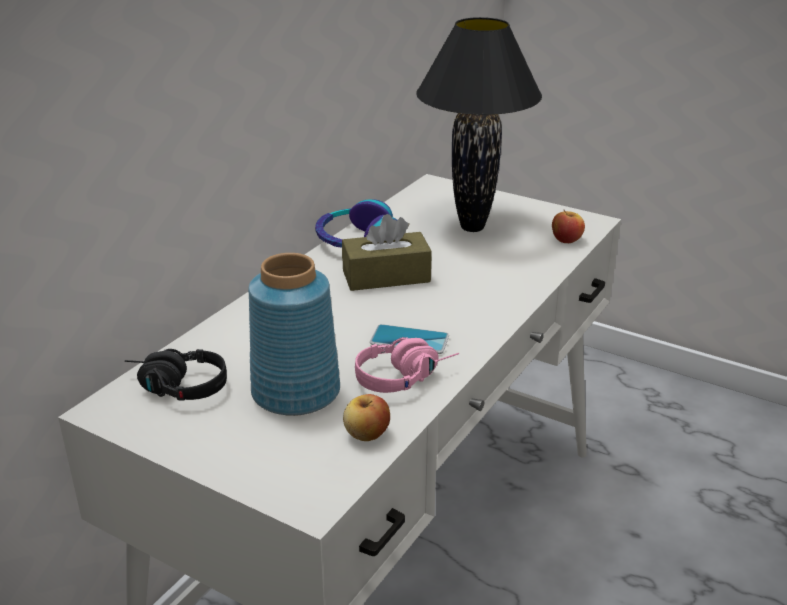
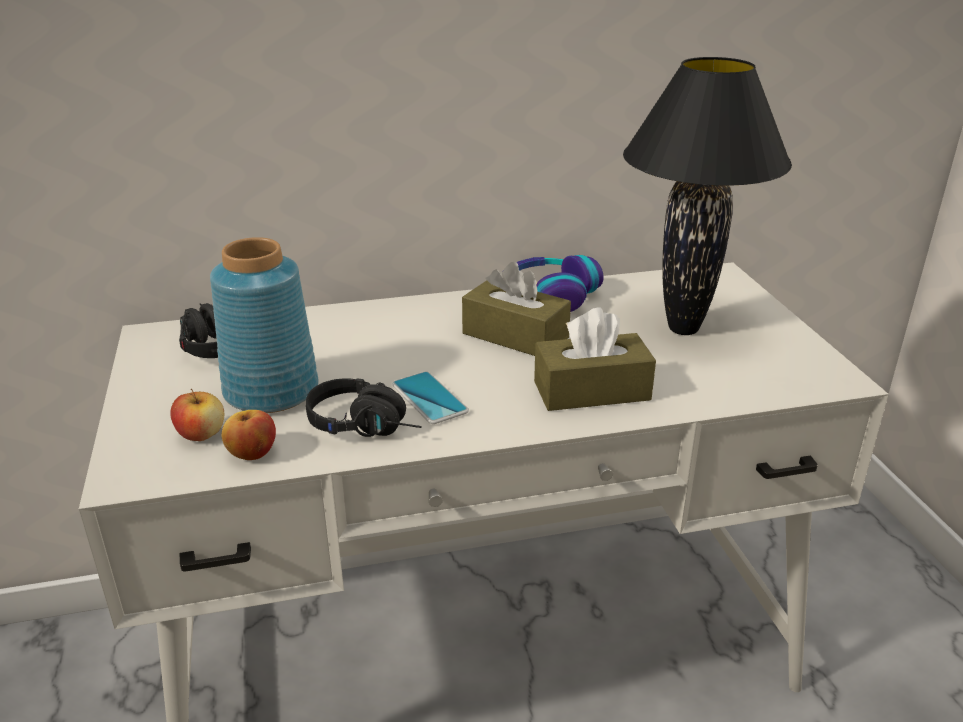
camera: 45 degrees right, 0 degrees up
(405, 376) = (368, 426): pink headphones -> black headphones
(489, 287) = (591, 391): none -> brown tissue box
(566, 240) = (768, 385): apple -> apple (201, 434)

